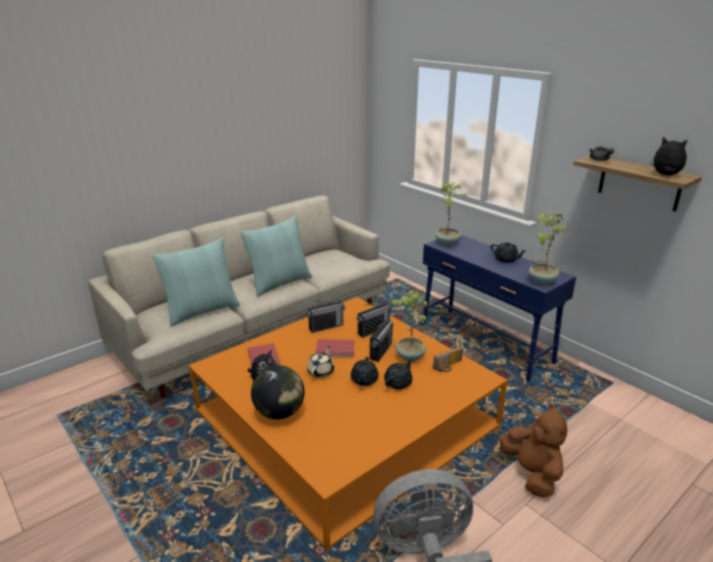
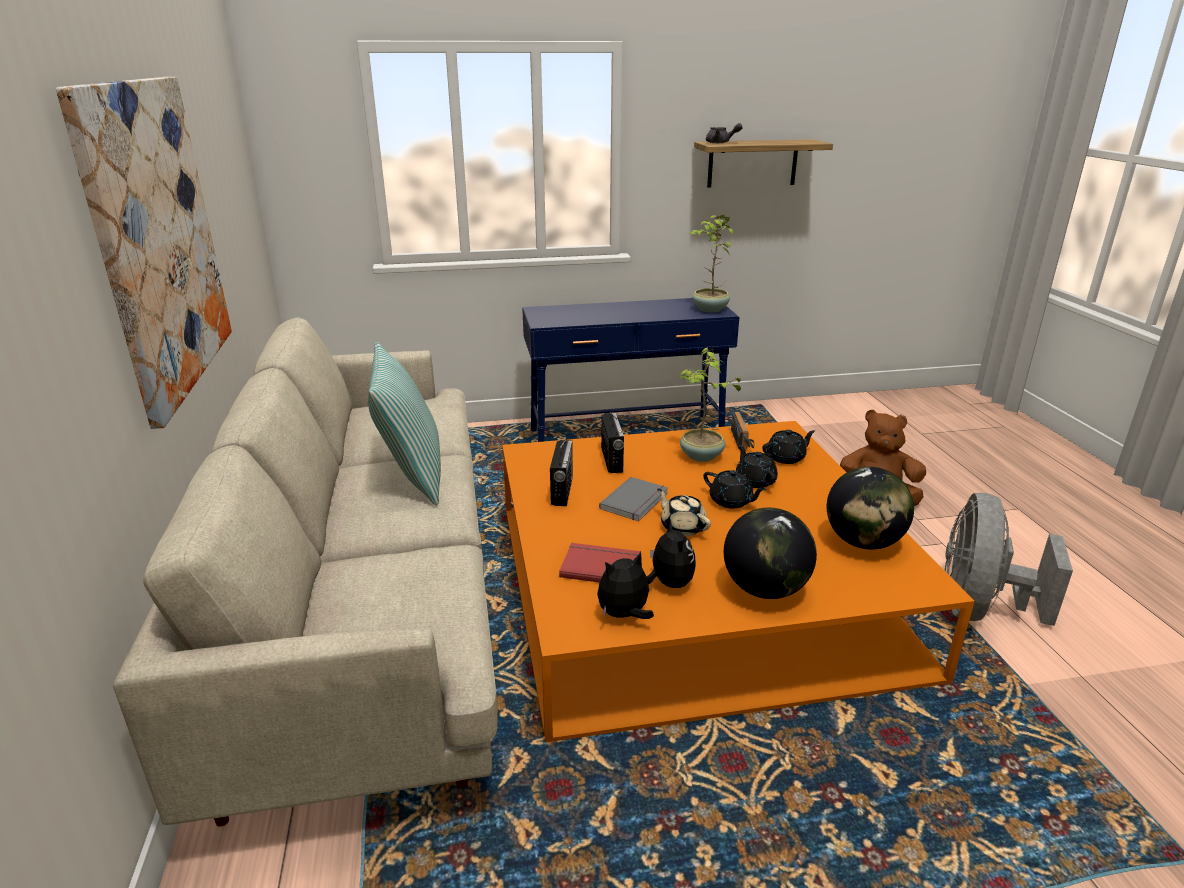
camera: 60 degrees left, 0 degrees up
(201, 310) = (408, 576): pillow -> none
(214, 145) = (158, 239): none -> picture
(335, 350) = (636, 501): red book -> grey book
(359, 440) = (863, 542): none -> globe
(381, 351) = (670, 470): radio -> none
(448, 242) = (548, 317): potted plant -> none
(506, 259) = (637, 307): black teapot -> black teapot (786, 458)
(665, 175) = (800, 142): plush toy -> plush toy (624, 615)

